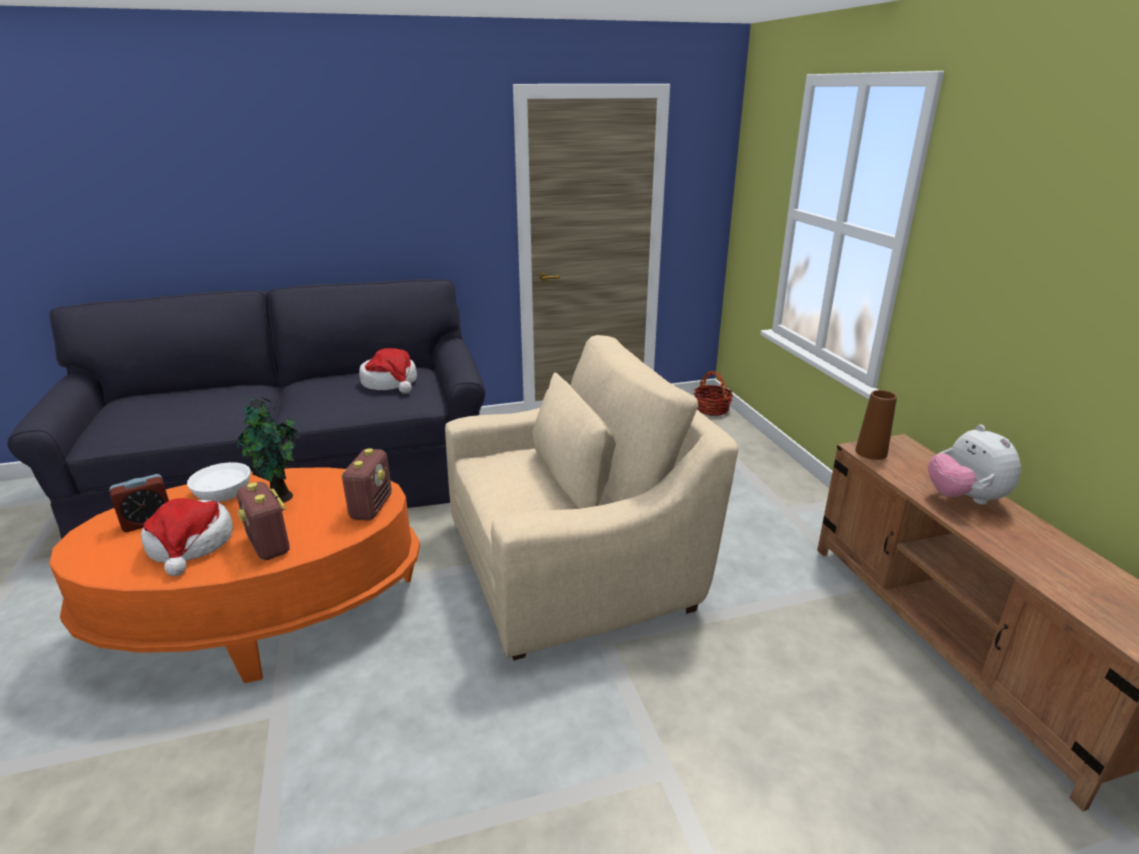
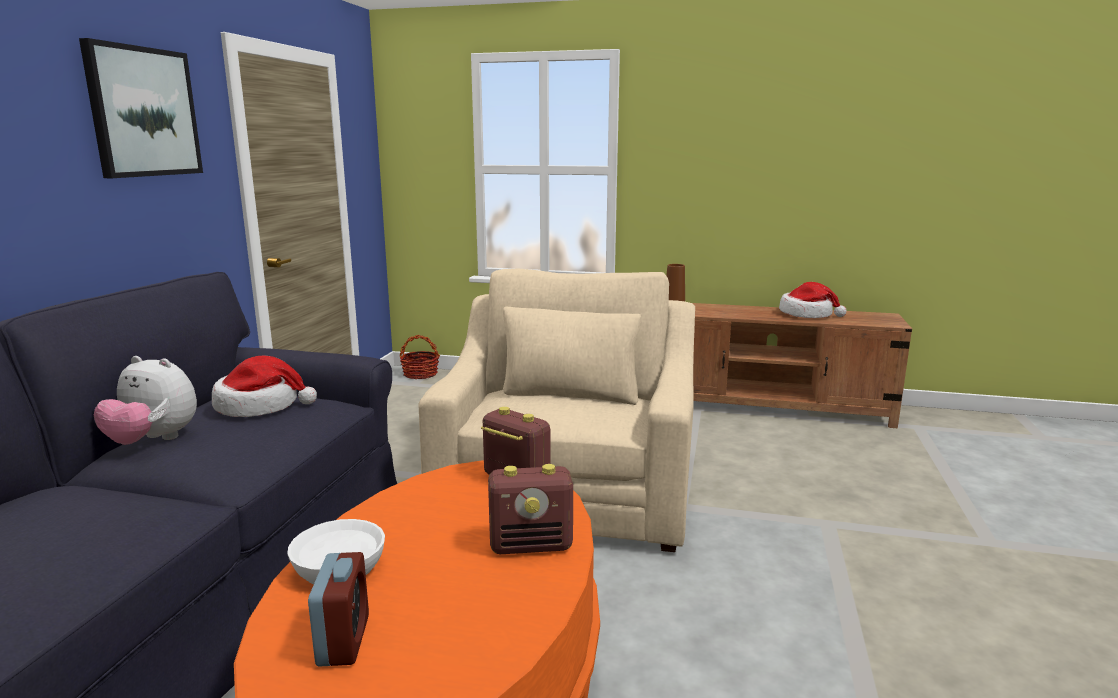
camera: 60 degrees left, 10 degrees down
(191, 544) = (464, 603): hat -> hat (807, 314)
(281, 498) = (421, 527): potted plant -> none
(420, 157) = (143, 112): none -> picture
(964, 498) = (747, 311): plush toy -> plush toy (153, 441)

